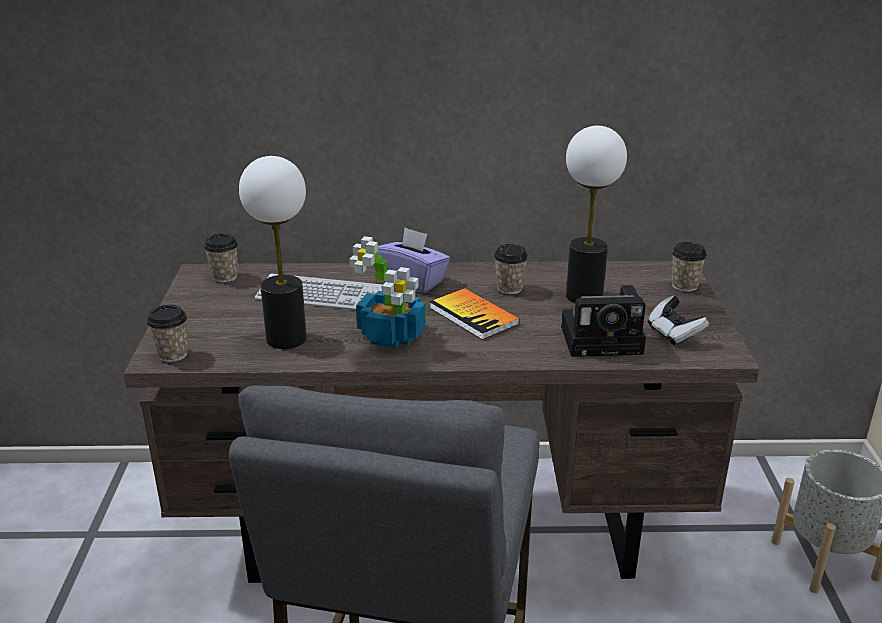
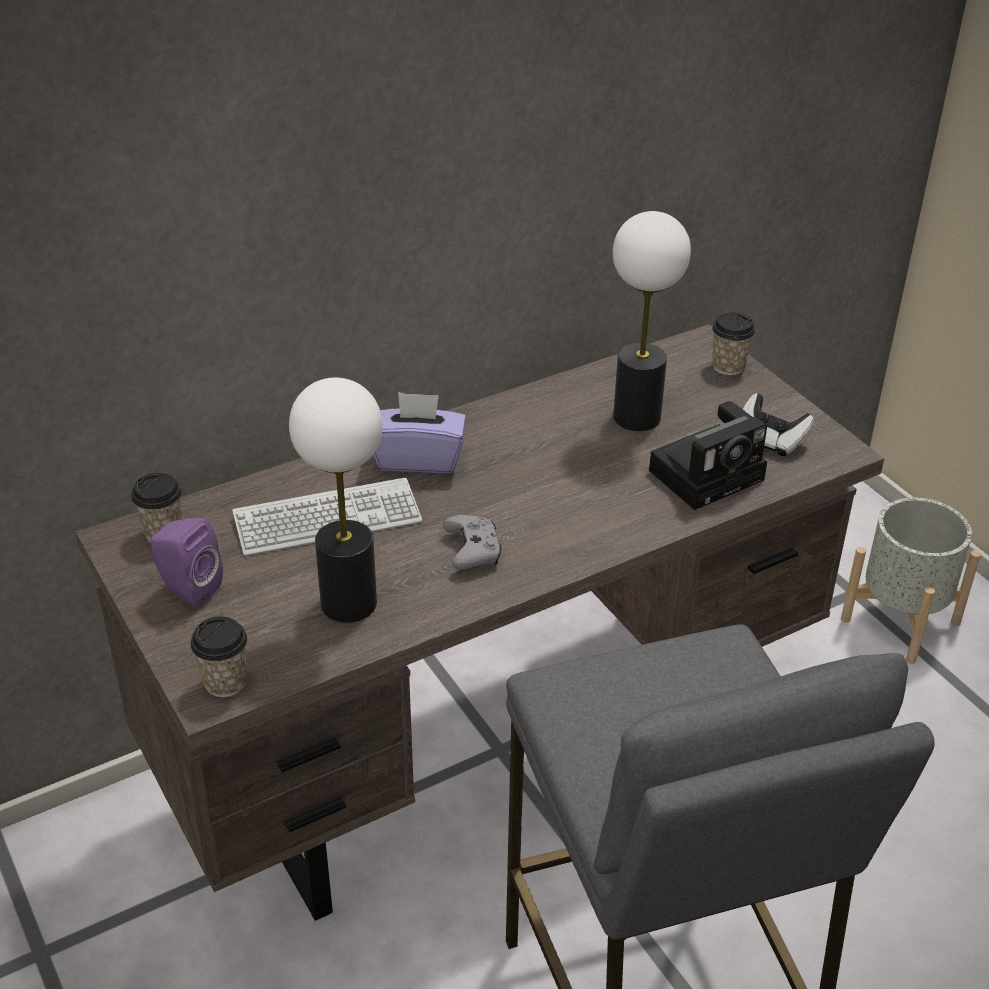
camera: 30 degrees left, 10 degrees up
(206, 305) = (187, 589): none -> purple speaker
(392, 335) = (473, 552): potted plant -> grey game controller
(473, 316) = (540, 488): book -> none
(509, 288) = (544, 432): cup -> none

